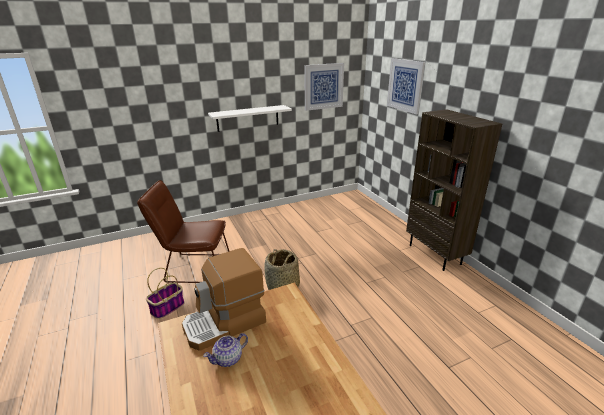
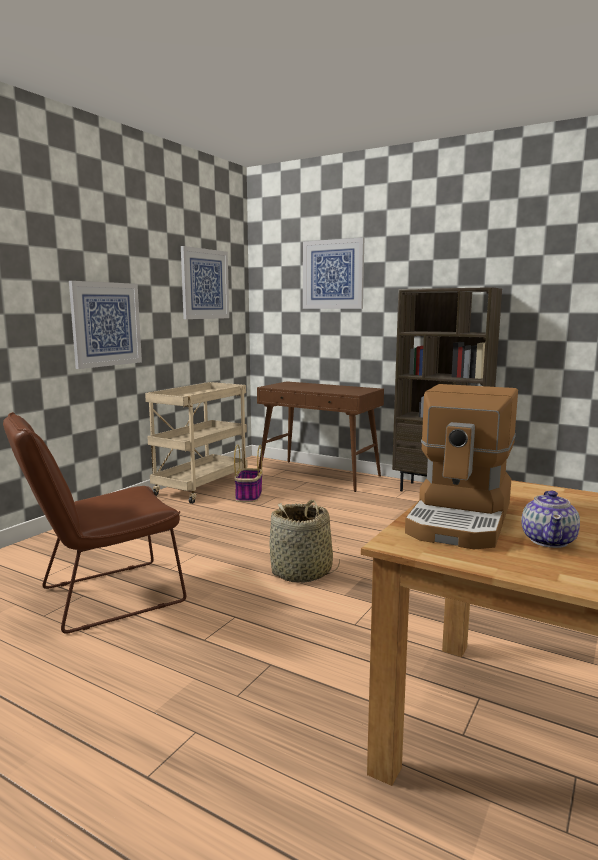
camera: 35 degrees left, 15 degrees down
(167, 308) = (127, 666): basket -> basket (249, 496)
(248, 118) = (106, 324): white shelf -> picture
(303, 208) = (201, 487): none -> beige cart
(376, 217) = (319, 475): none -> brown console table

